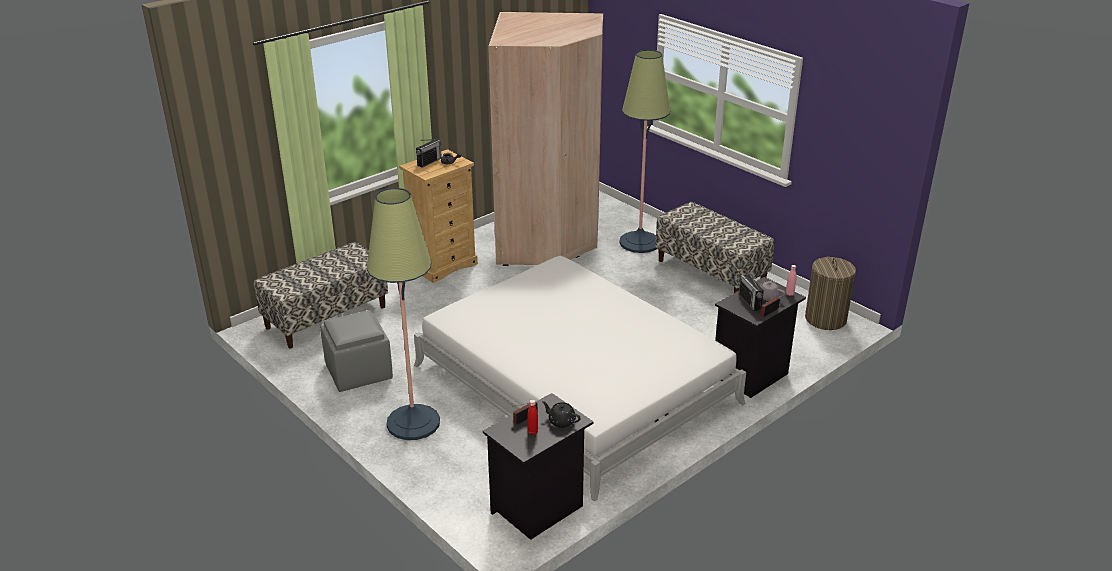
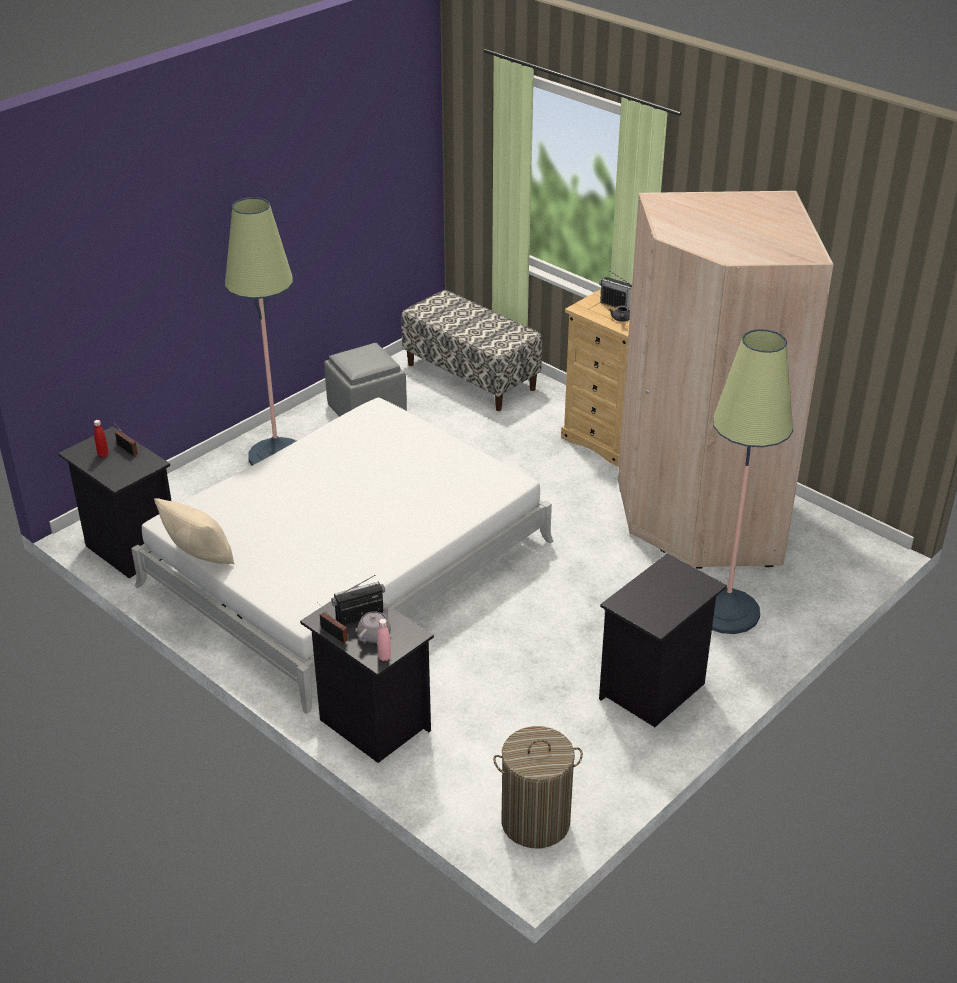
camera: 85 degrees right, 5 degrees up
(561, 421) = (118, 471): black teapot -> none
(644, 400) = (199, 556): none -> beige pillow
(711, 272) = (654, 690): bench -> black nightstand

